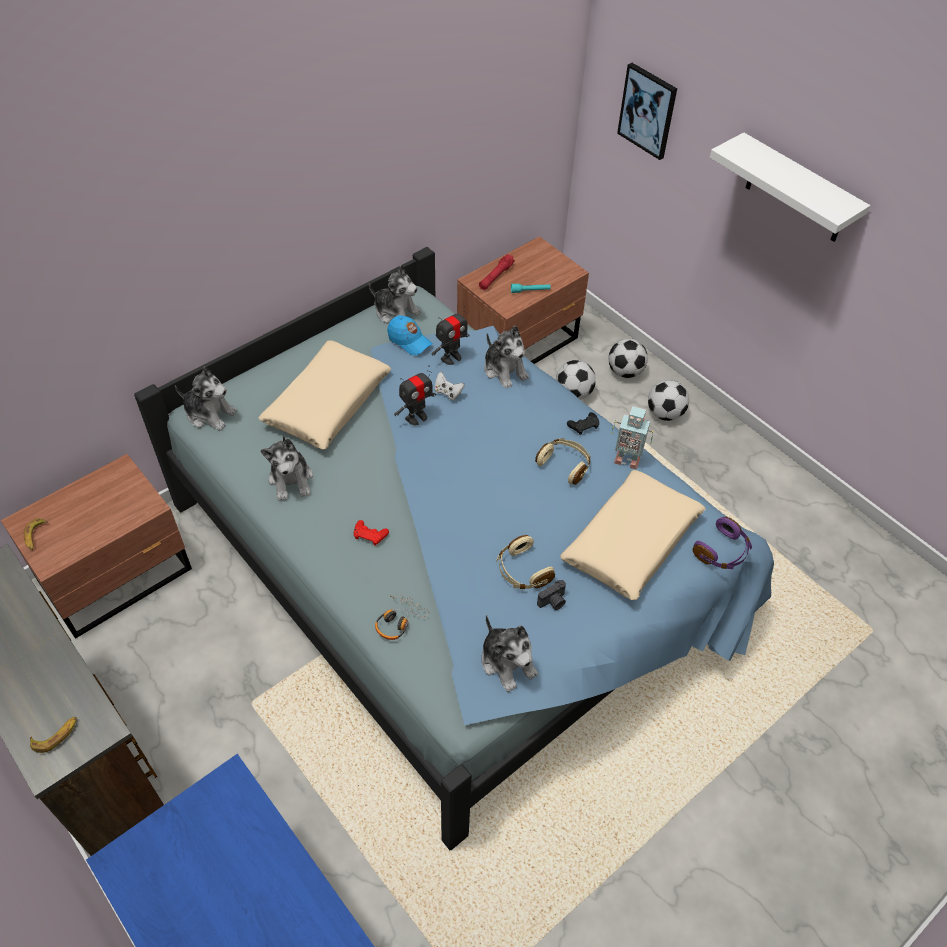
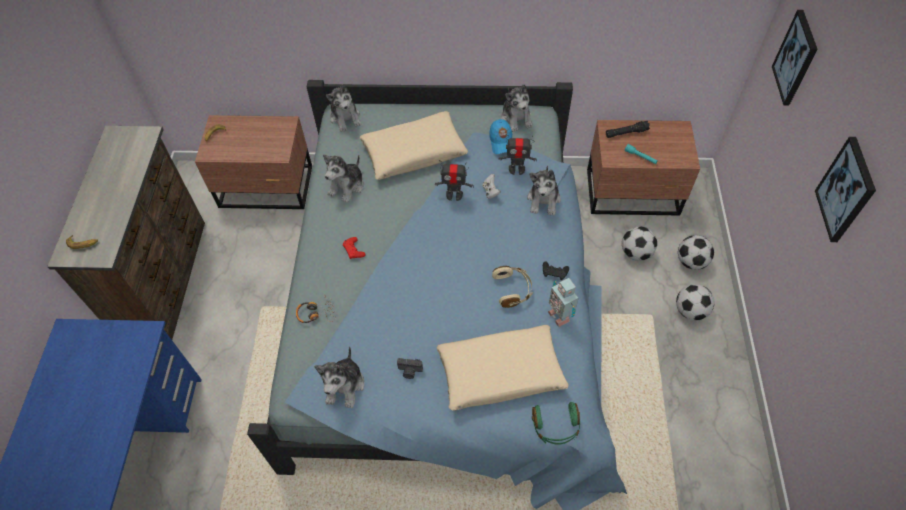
camera: 45 degrees right, 5 degrees up
(496, 277) = (626, 133): red flashlight -> black flashlight
(522, 571) = (412, 338): beige headphones -> none
(722, 552) = (556, 427): purple headphones -> green headphones
(797, 190) = (846, 190): white shelf -> picture

